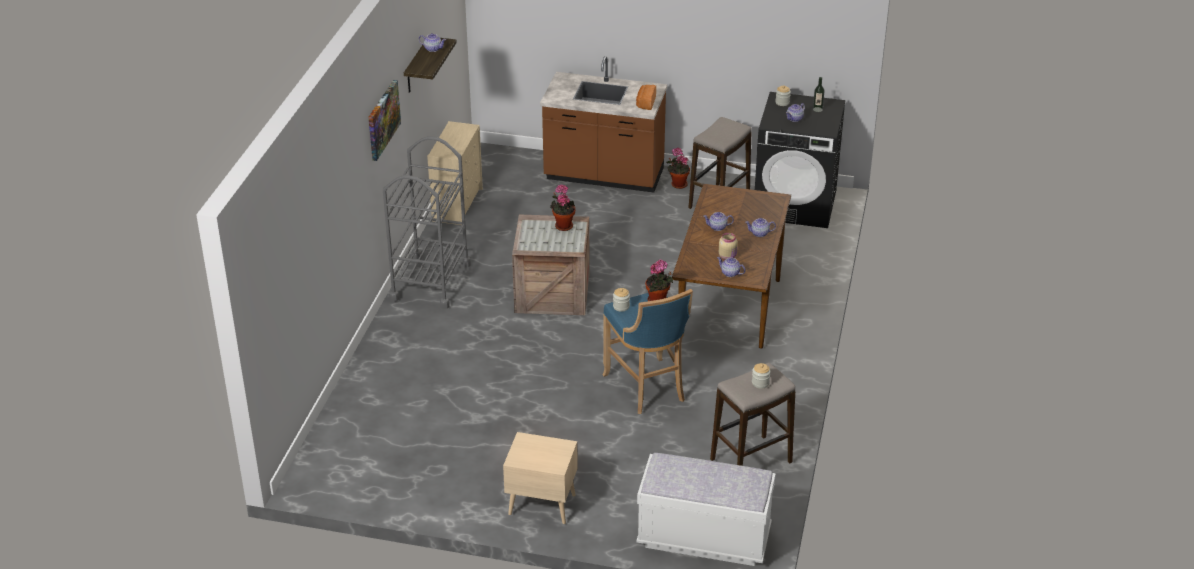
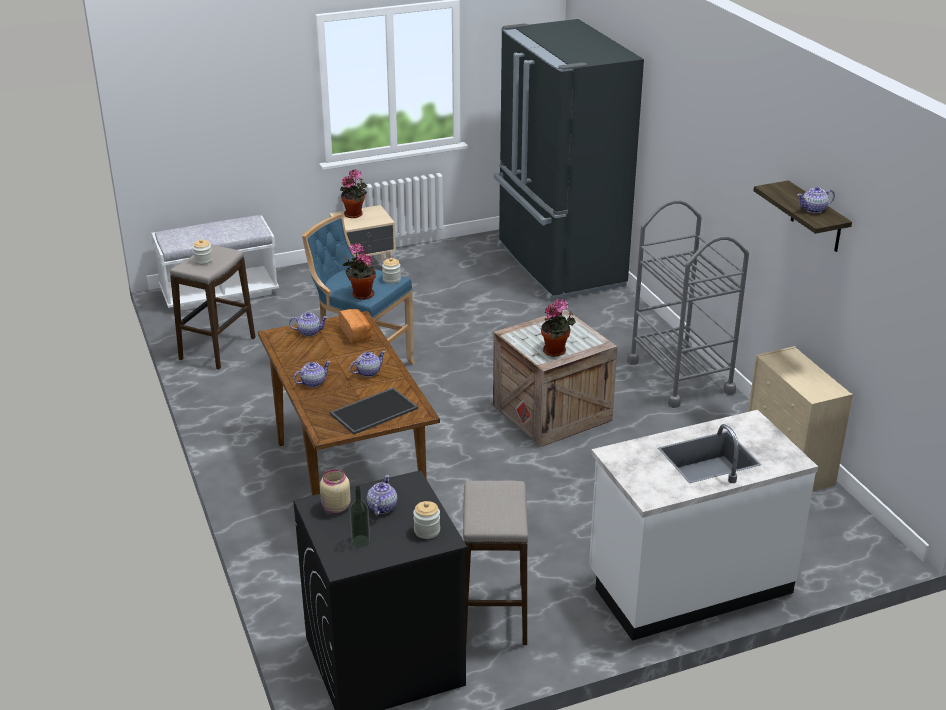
camera: 145 degrees right, 5 degrees down
(365, 425) = (557, 267): none -> black fridge
(383, 119) = (739, 169): picture -> none
(604, 176) = (688, 584): brown counter -> white counter
(645, 103) = (627, 463): bread -> bread (356, 334)
(677, 184) = (579, 617): potted plant -> potted plant (355, 214)
(728, 256) = (327, 347): beige jar -> beige jar (335, 507)
(737, 201) = (374, 410): none -> tray

